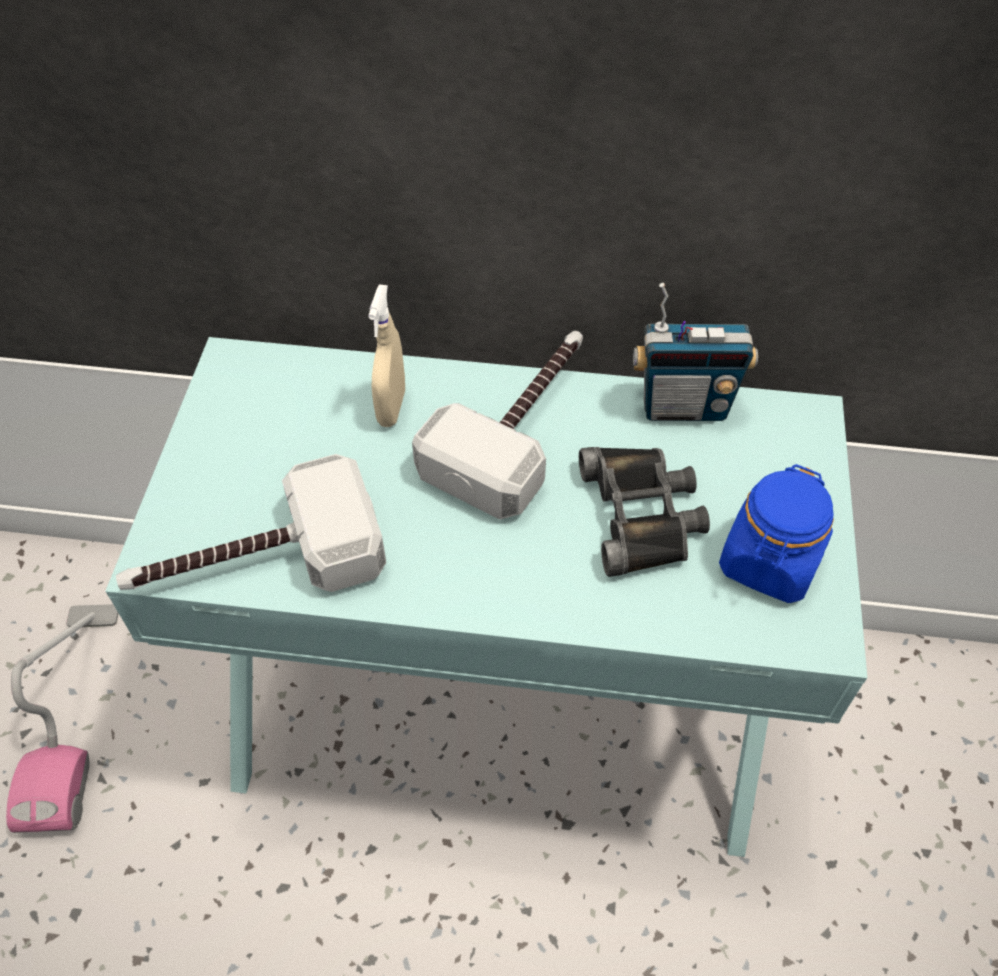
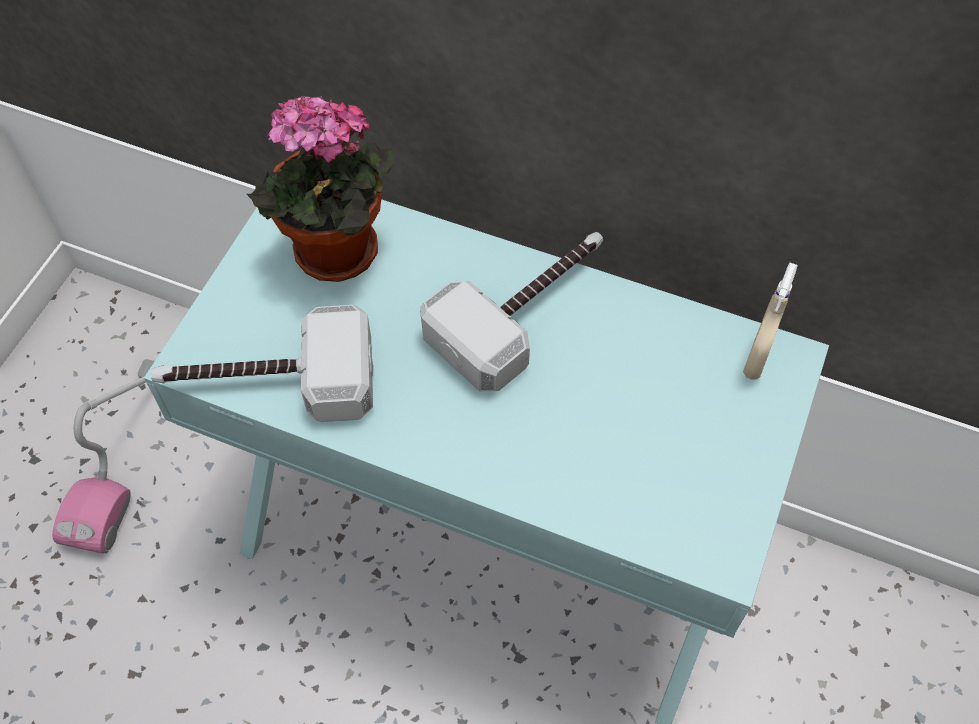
camera: 15 degrees right, 5 degrees up
(294, 416) = (334, 257): none -> potted plant
(391, 407) = (419, 267): beige spray bottle -> beige spray bottle (756, 359)
(642, 514) = (605, 414): black binoculars -> none
(683, 406) = (677, 323): radio -> none
(769, 562) = (703, 484): blue jar -> none

